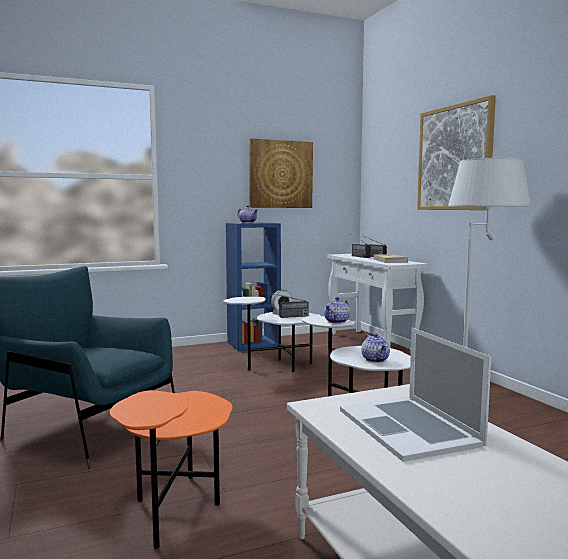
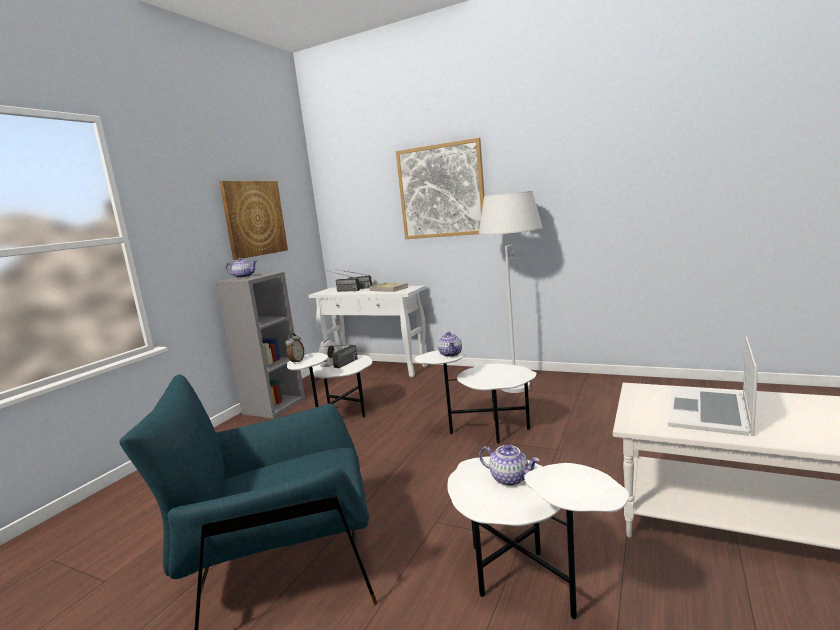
camera: 40 degrees left, 5 degrees up
(174, 512) = (526, 583): orange side table -> white side table
(237, 298) = (296, 361): none -> alarm clock
(254, 344) = (274, 406): blue bookcase -> grey bookcase
(375, 360) = (506, 376): teapot -> teapot (510, 478)
(409, 427) = (710, 410): laptop -> laptop turned 90 degrees clockwise

